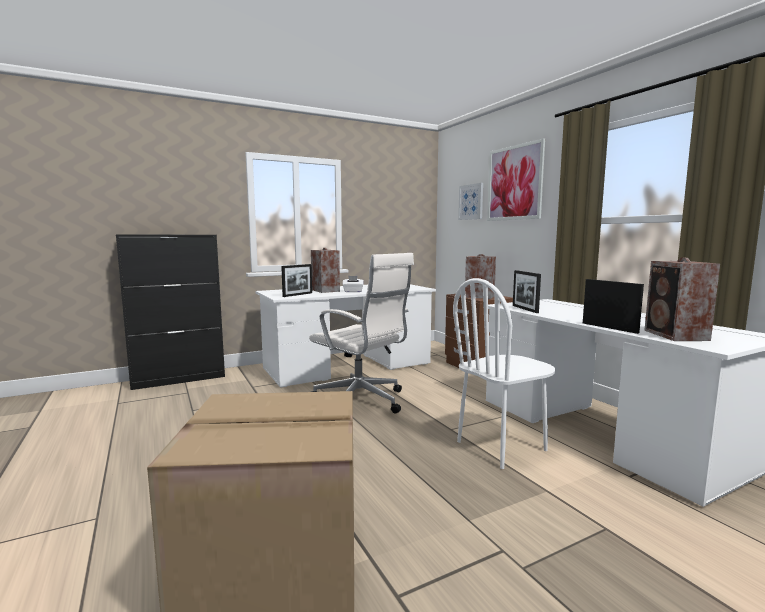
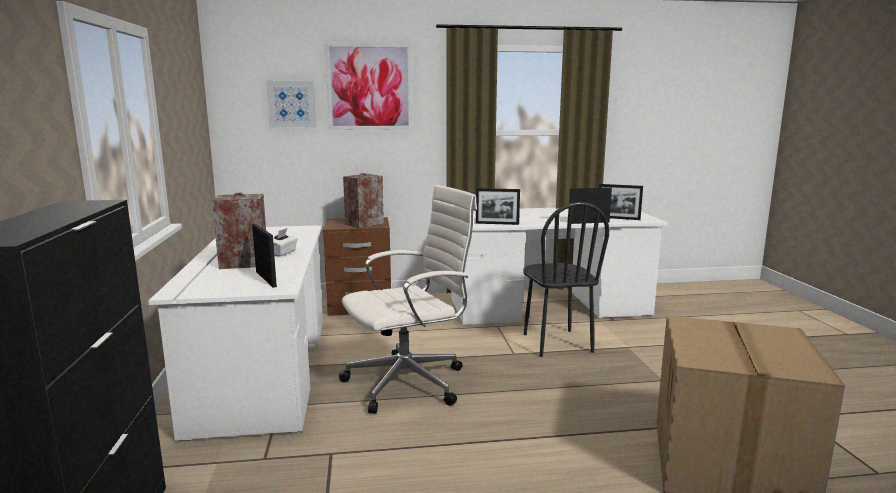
camera: 70 degrees left, 5 degrees up
(501, 446) = (556, 343): white chair -> black chair
(676, 336) = (618, 218): speaker -> picture frame

